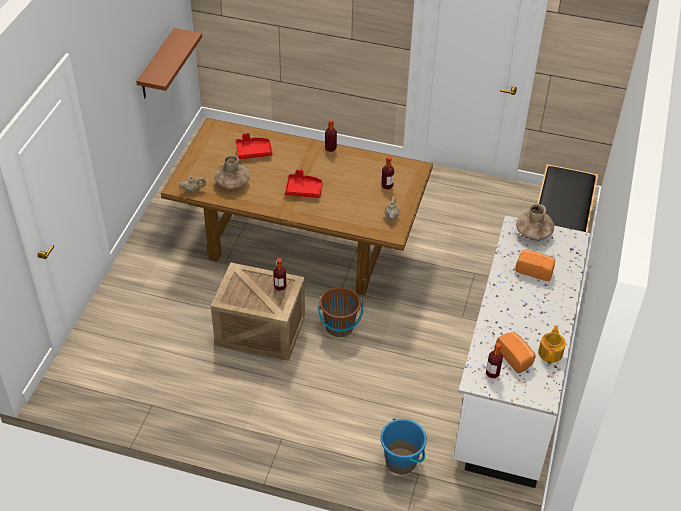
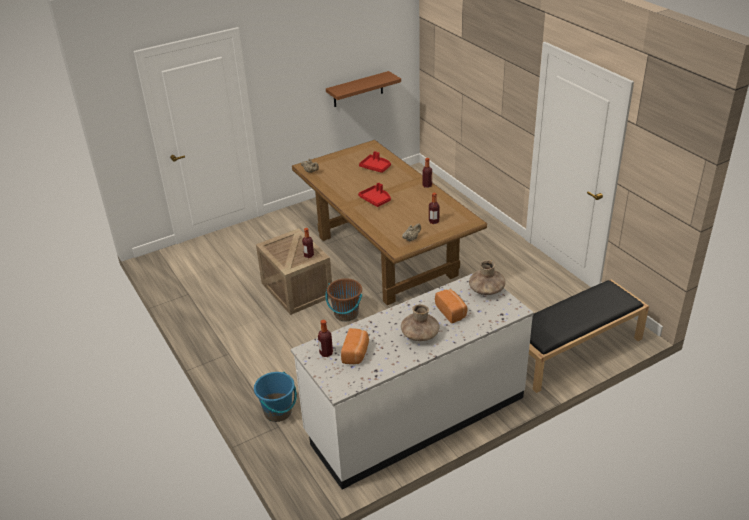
camera: 45 degrees right, 10 degrees down
(232, 183) = (338, 177): brown vase -> brown vase (420, 334)
(550, 353) = (385, 366): teapot -> none

